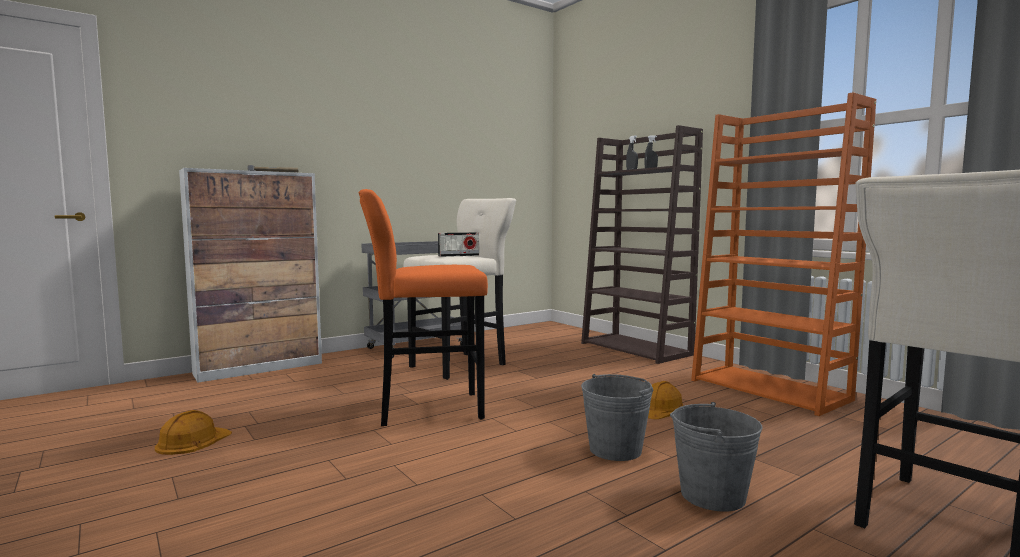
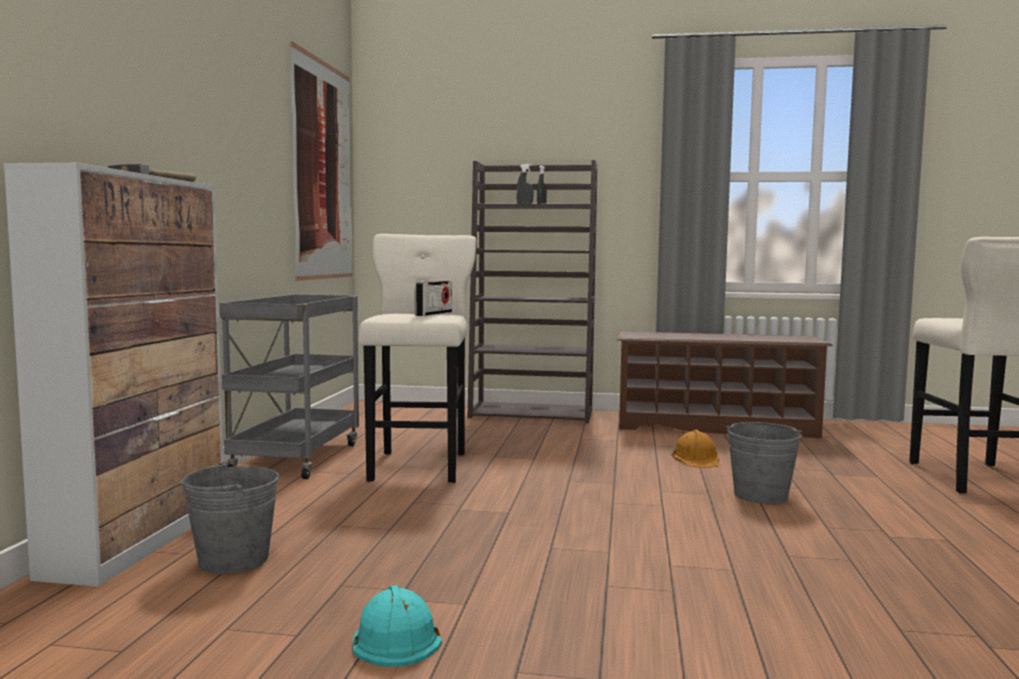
camera: 45 degrees left, 0 degrees up
(192, 441) = (394, 637): orange hard hat -> turquoise hard hat
(424, 409) = (531, 515): orange stool -> none
(504, 156) = (323, 171): none -> picture
(712, 495) = (880, 502): grey bucket -> grey bucket (233, 560)
(770, 390) = (715, 426): orange bookcase -> brown shoe rack

